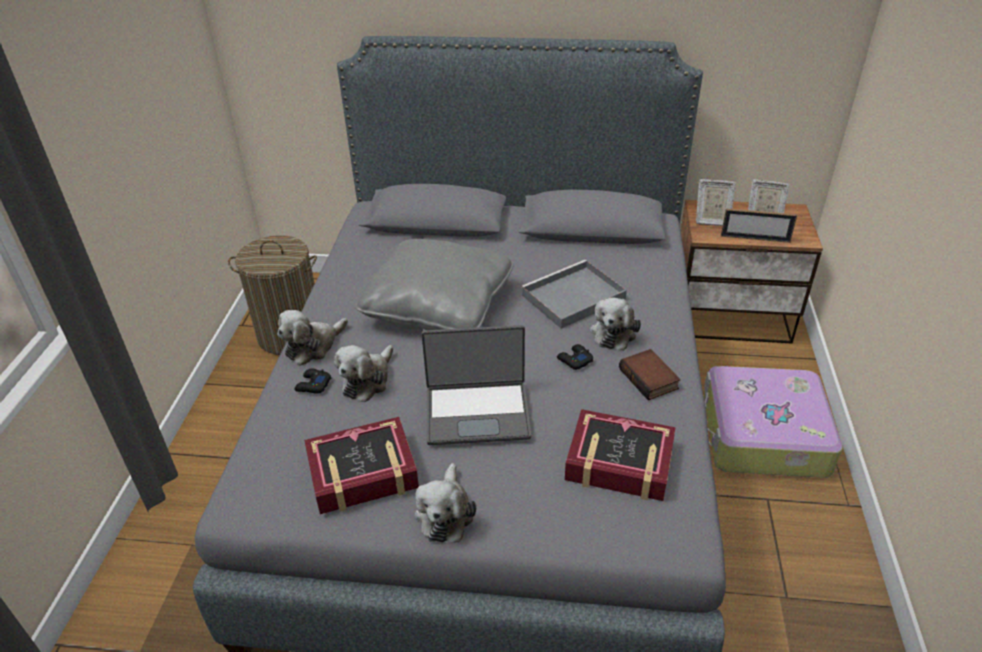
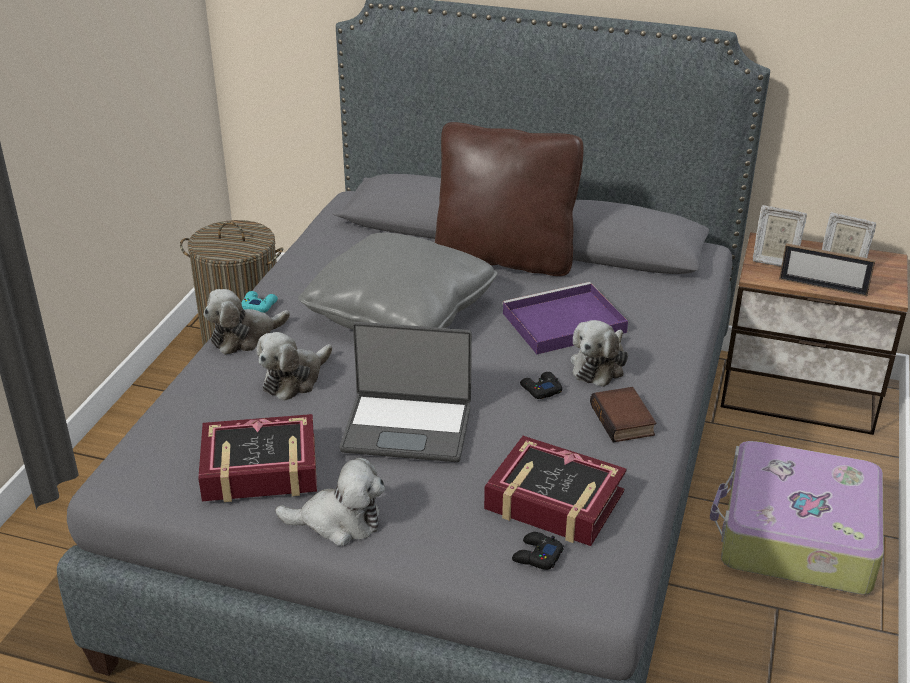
camera: 10 degrees right, 5 degrees down
(313, 385) = (232, 376): black game controller -> black game controller (536, 556)
(317, 315) = (259, 305): none -> turquoise game controller
(445, 513) = (339, 522): plush toy -> plush toy turned 105 degrees counterclockwise
(508, 246) = (505, 258): none -> brown pillow
(572, 298) = (562, 323): grey tray -> purple tray

